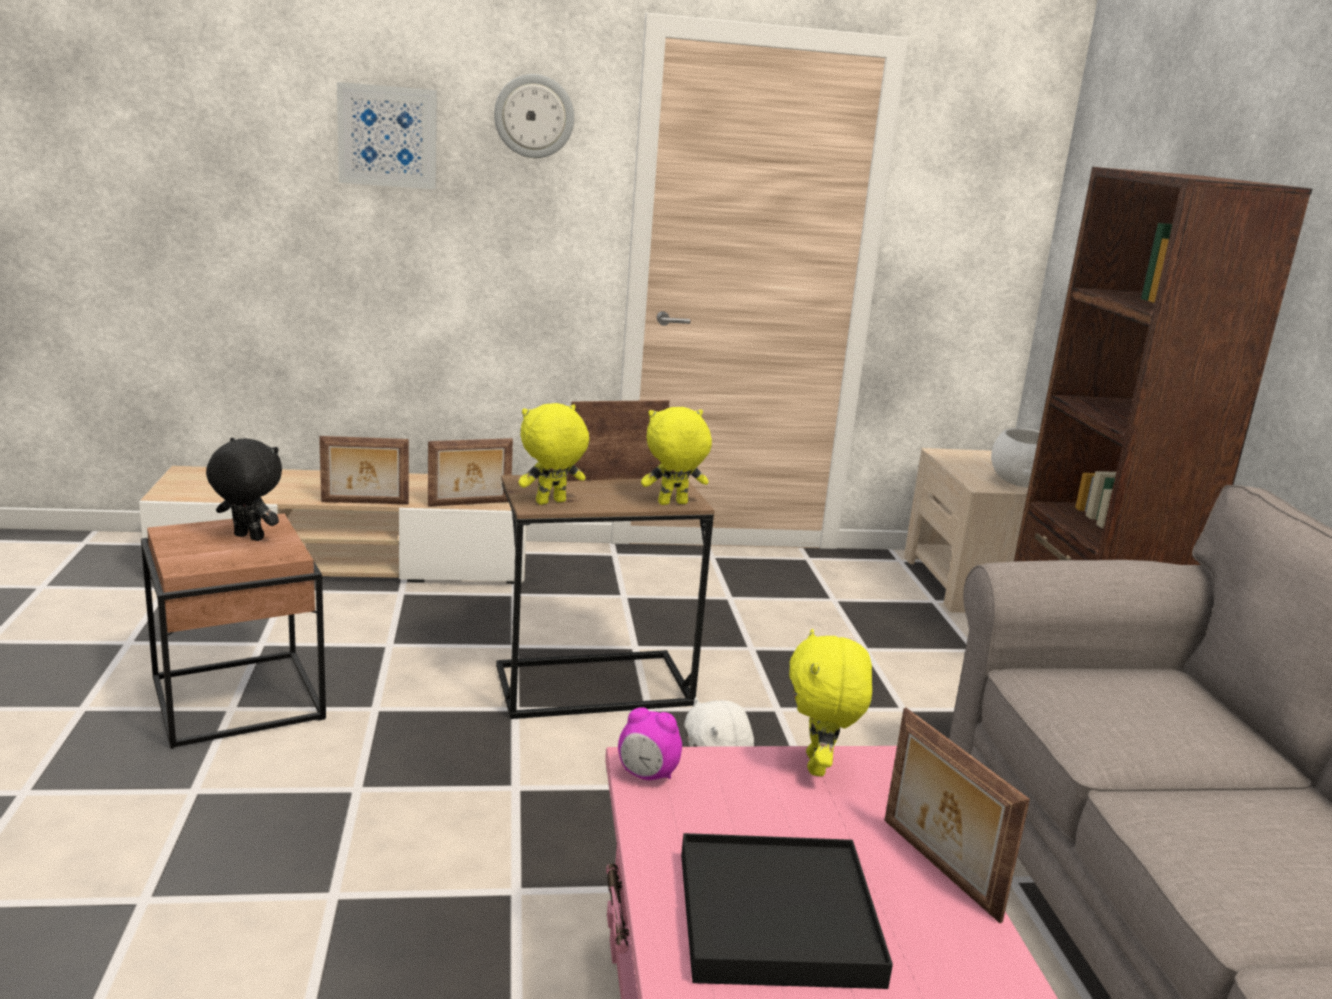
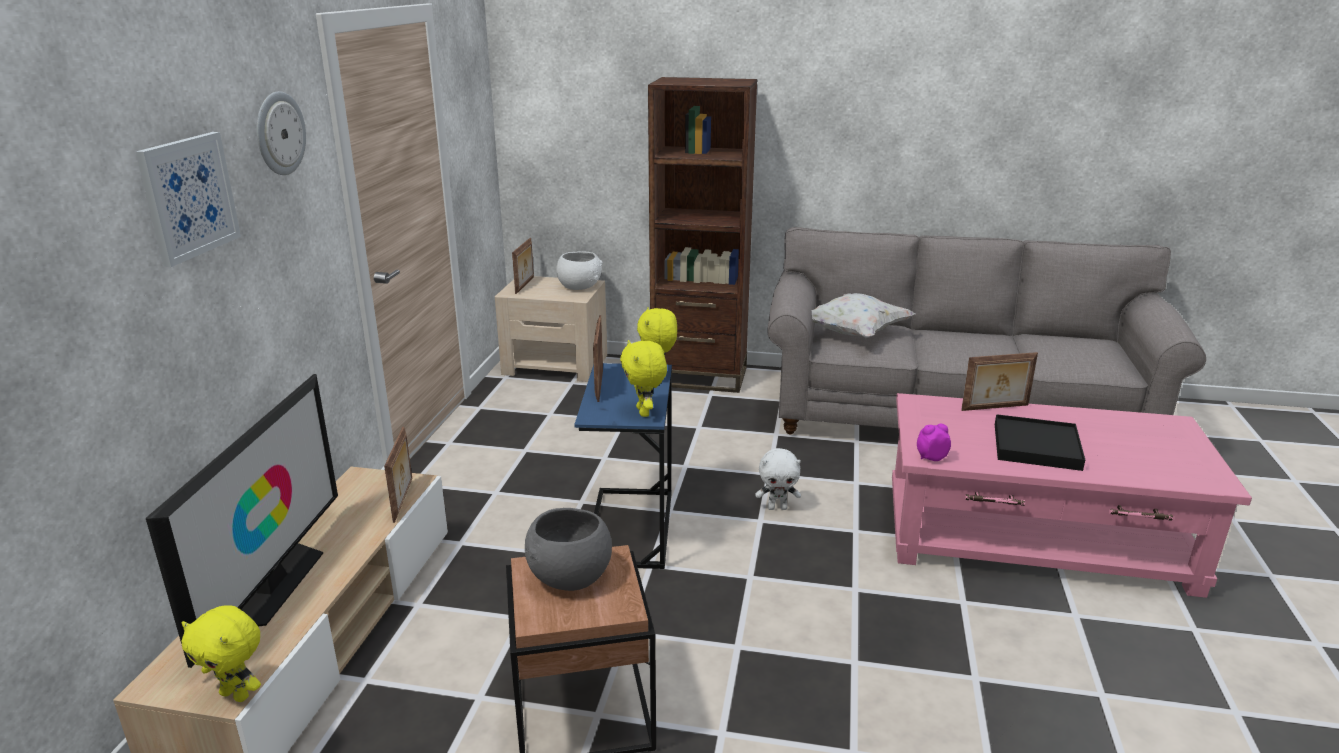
camera: 70 degrees left, 5 degrees up
(247, 538) = (568, 577): black plush toy -> grey bowl
(316, 482) = (273, 585): none -> television
(365, 503) = (361, 557): picture frame -> picture frame (525, 285)
(593, 685) = (630, 527): brown side table -> blue side table
(647, 775) = (931, 457): alarm clock -> alarm clock turned 135 degrees counterclockwise
(819, 766) = (918, 415): yellow plush toy -> yellow plush toy (236, 694)
(1143, 698) = (854, 333): none -> white pillow

